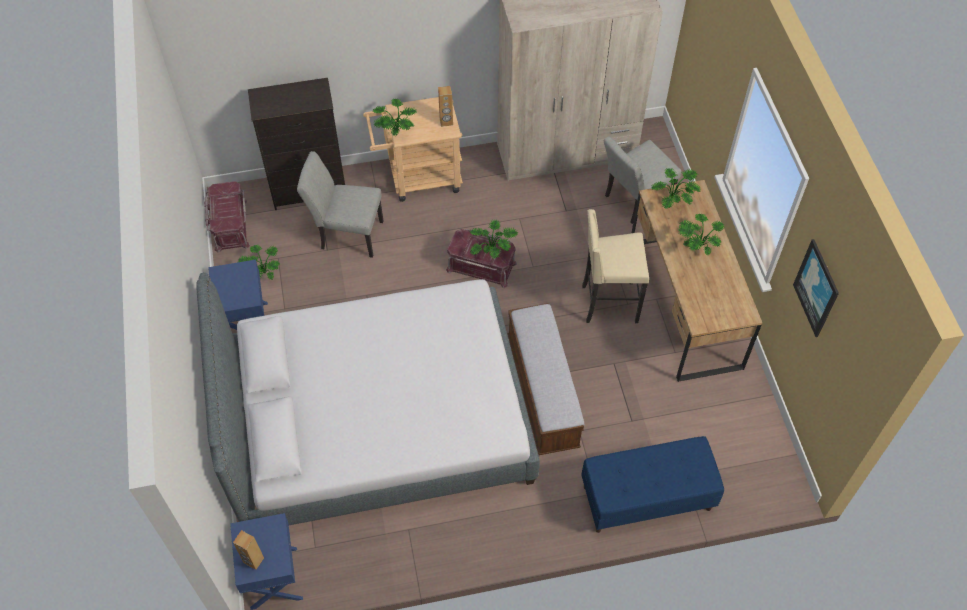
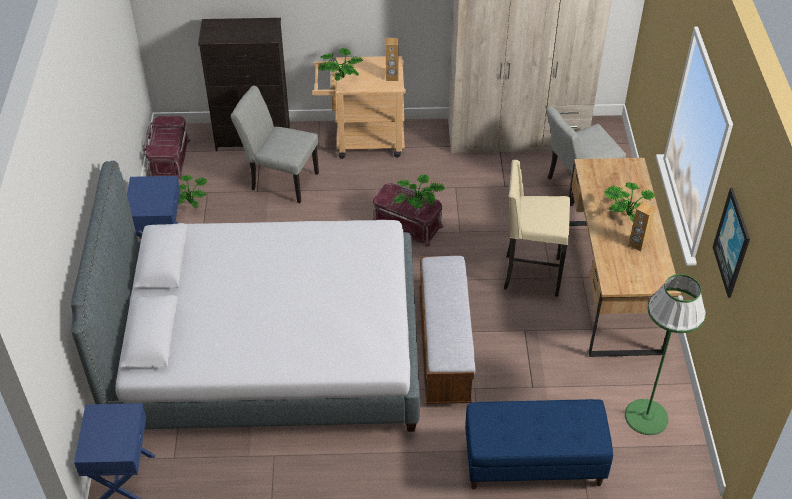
camera: 10 degrees right, 10 degrees down
(253, 560) = (98, 442): brown speaker -> brown speaker (637, 244)
(674, 200) = (609, 171): potted plant -> none
(739, 435) = (646, 417): none -> green floor lamp

